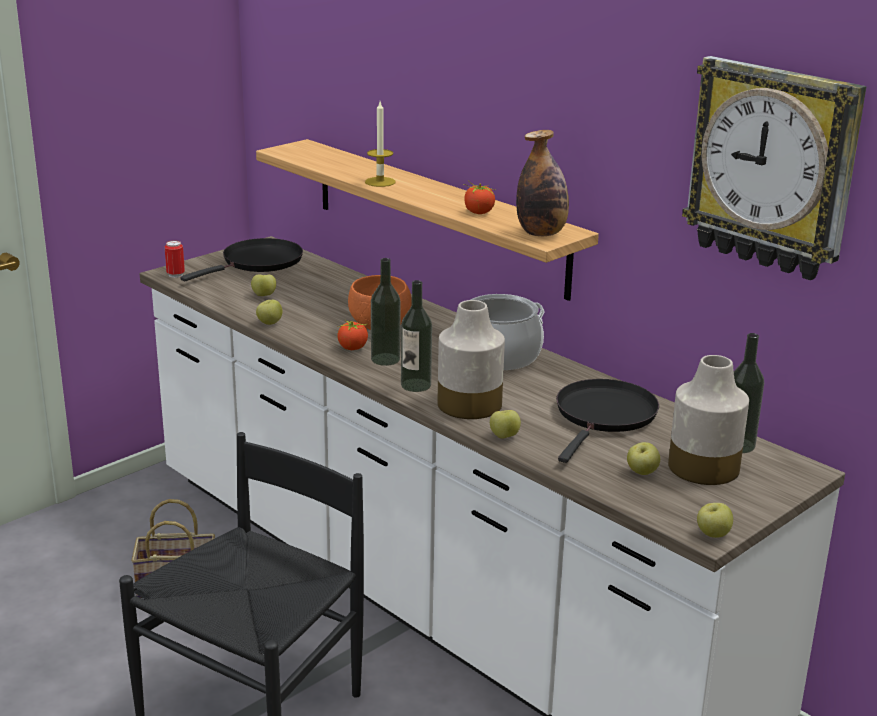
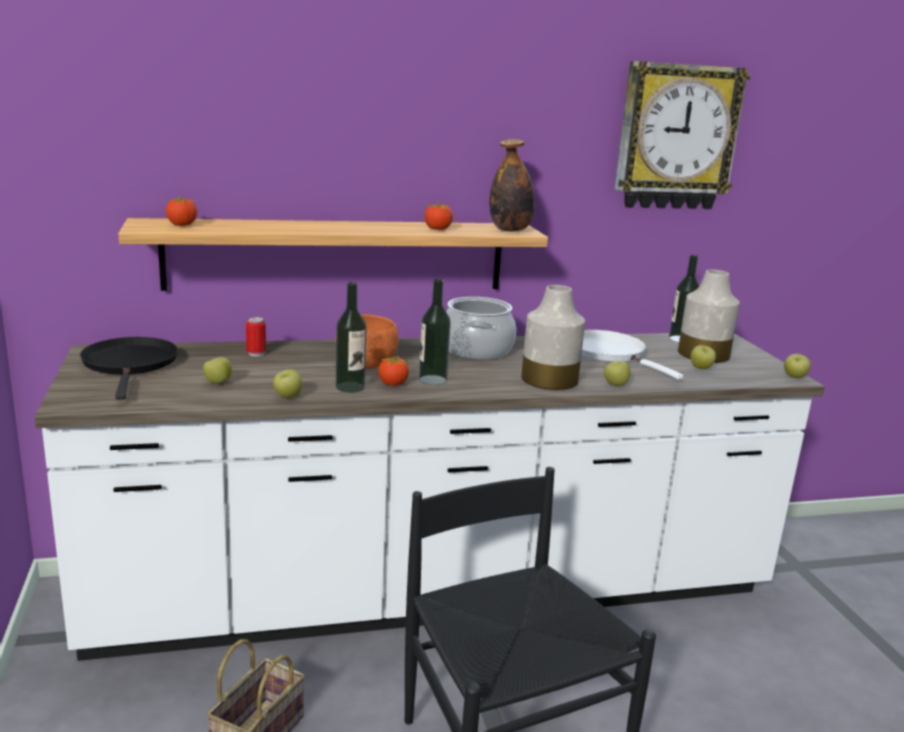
camera: 60 degrees left, 5 degrees down
(175, 275) = (82, 401): can -> can (256, 353)
(312, 154) = (182, 225): none -> tomato
(380, 182) = (309, 229): candle -> none
(416, 385) = (496, 384): bottle -> bottle (350, 387)
(604, 416) = (609, 353): black frying pan -> white frying pan

